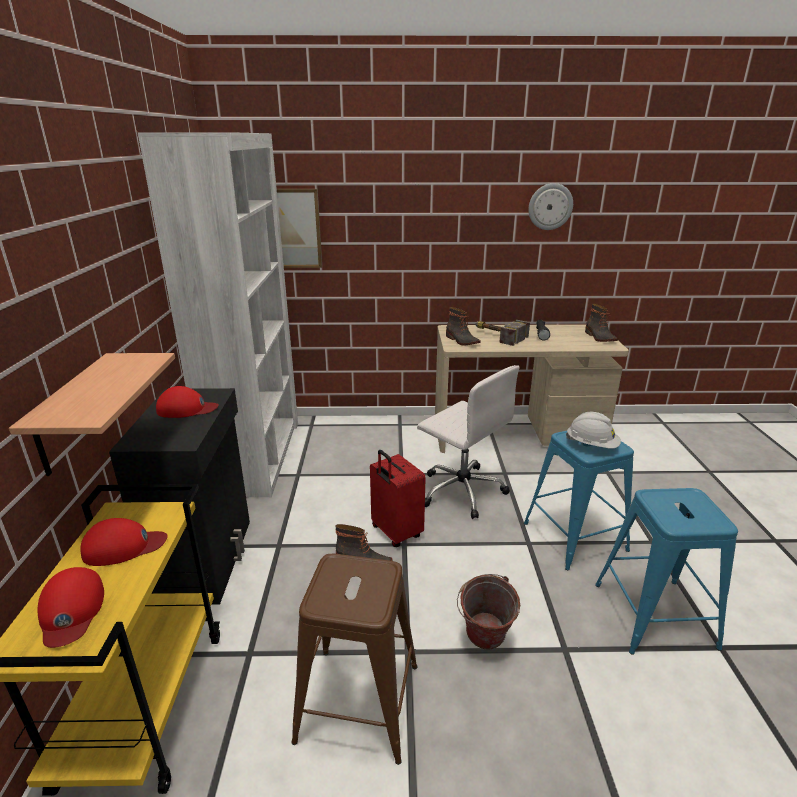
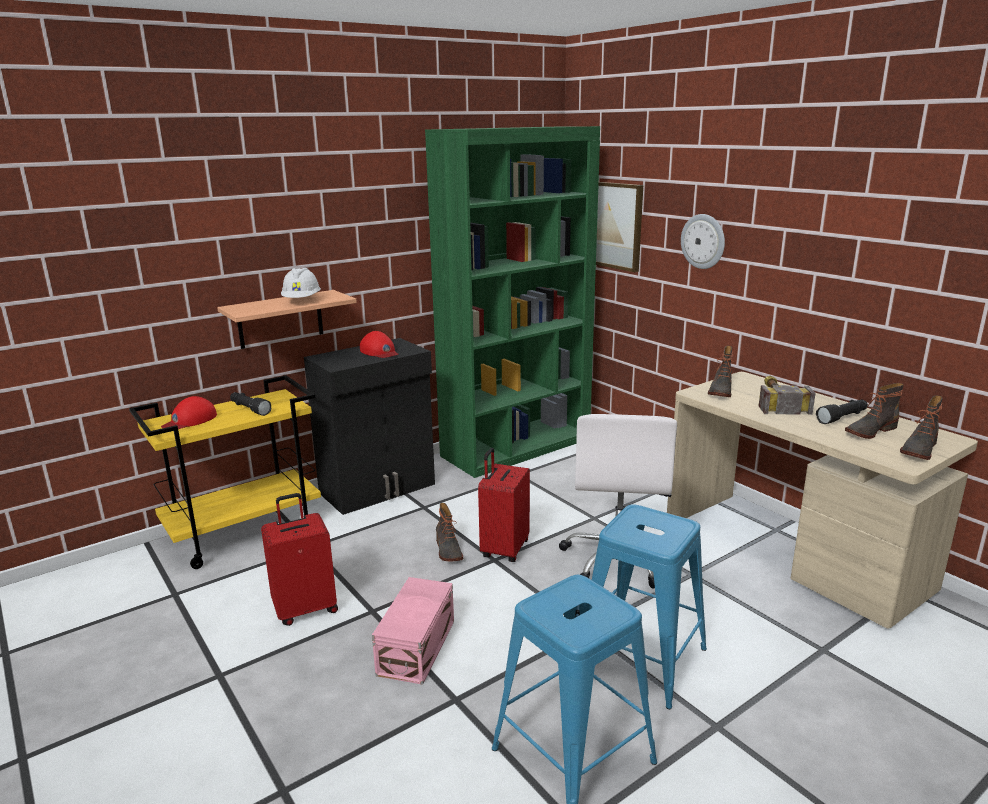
camera: 55 degrees right, 5 degrees down
(124, 547) = (249, 409): red cap -> black flashlight
(257, 456) = (517, 448): white bookcase -> green bookcase
(359, 703) = (305, 608): brown stool -> red suitcase
(483, 642) = (418, 646): bucket -> pink storage box
(550, 206) = (908, 232): wall clock -> wall clock (703, 241)
(565, 336) = (869, 431): none -> boot
(592, 445) = (641, 529): white hard hat -> white hard hat (302, 301)

